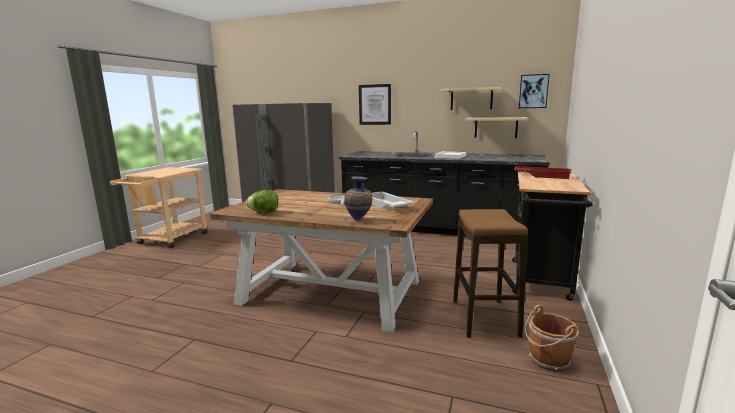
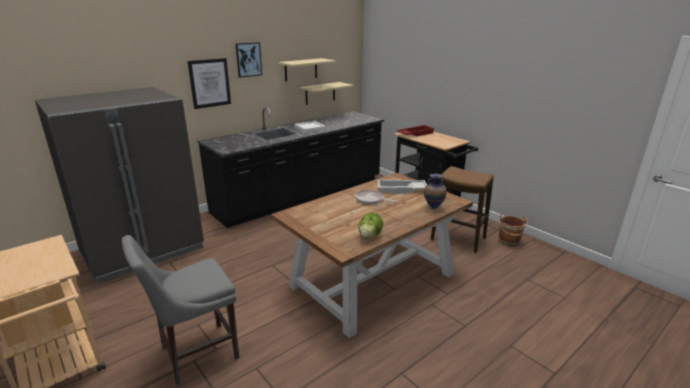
camera: 60 degrees left, 10 degrees up
(192, 262) = (195, 353): none -> grey chair
(533, 91) = (342, 60): picture -> picture (248, 59)

